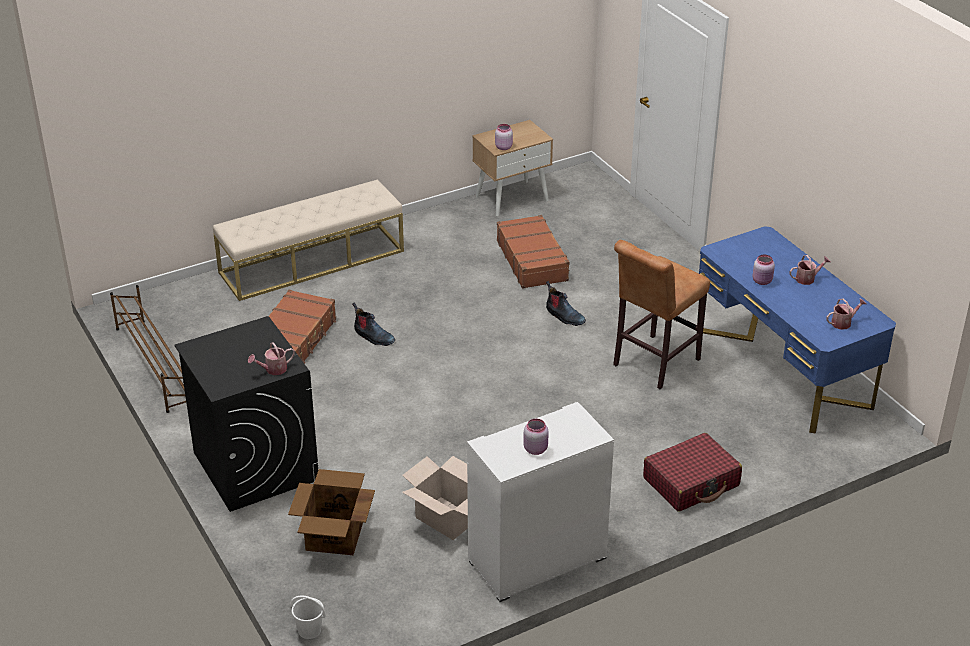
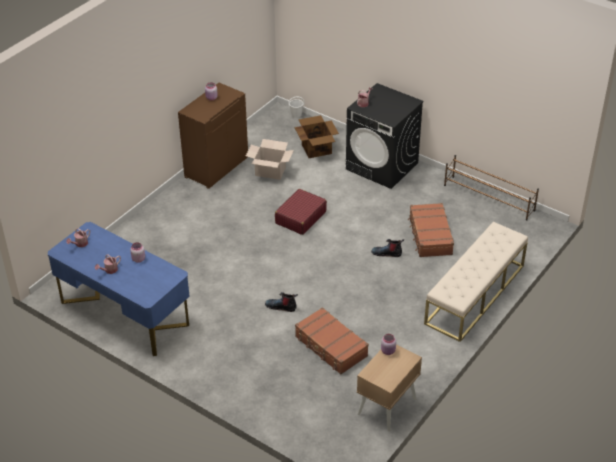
camera: 155 degrees right, 5 degrees up
(537, 560) = (216, 167): white cabinet -> brown cabinet
(653, 364) = (207, 289): brown stool -> none
(691, 482) = (156, 225): red suitcase -> red suitcase (300, 217)

